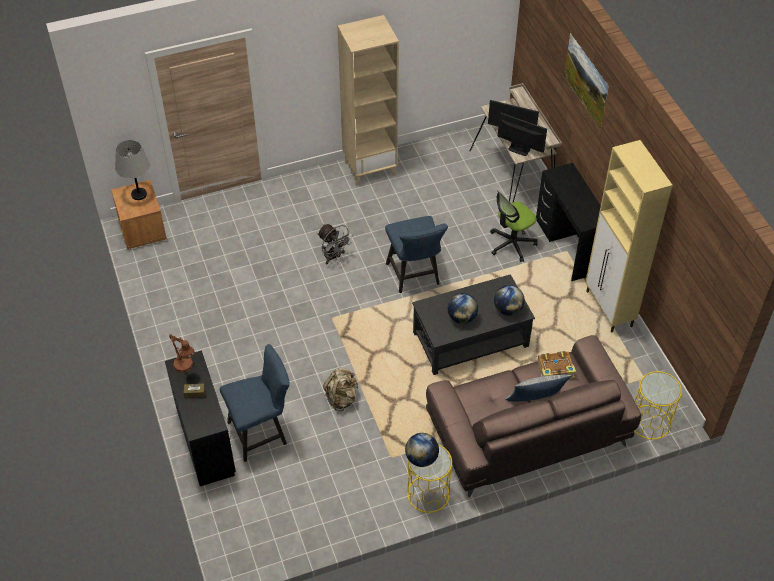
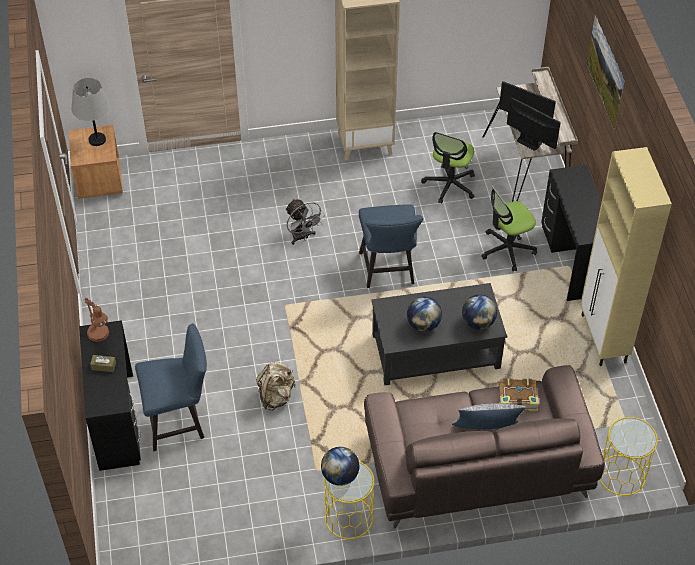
camera: 10 degrees right, 0 degrees up
(451, 195) = (450, 185): none -> office chair

